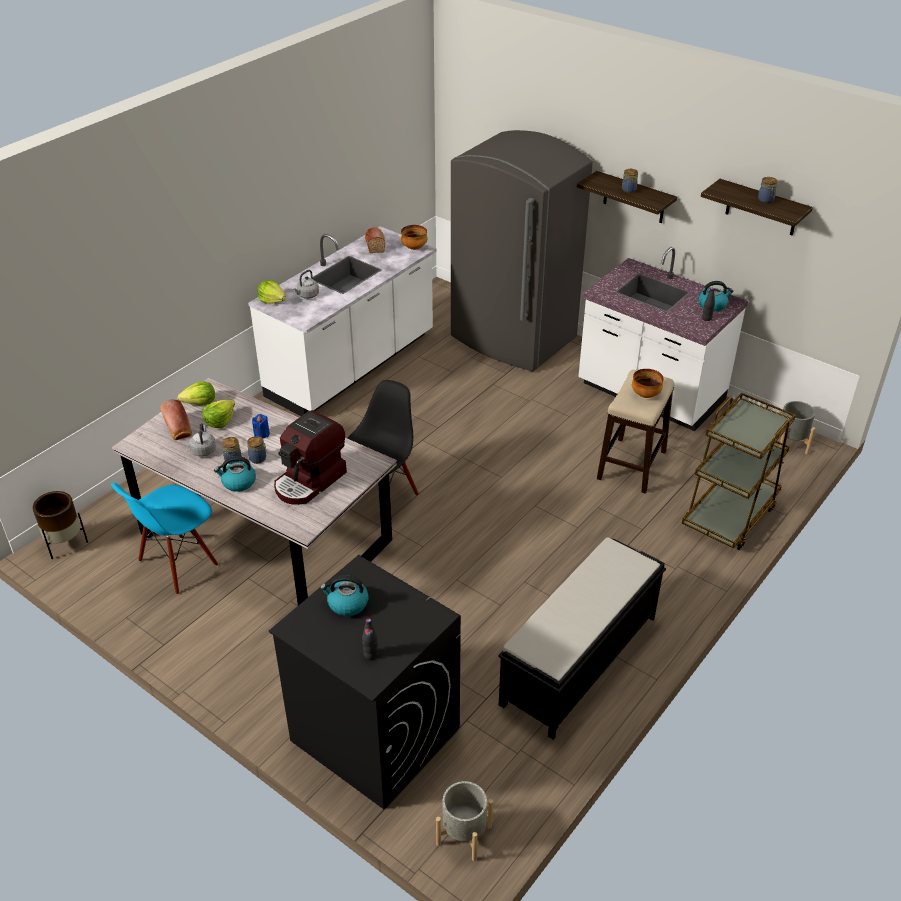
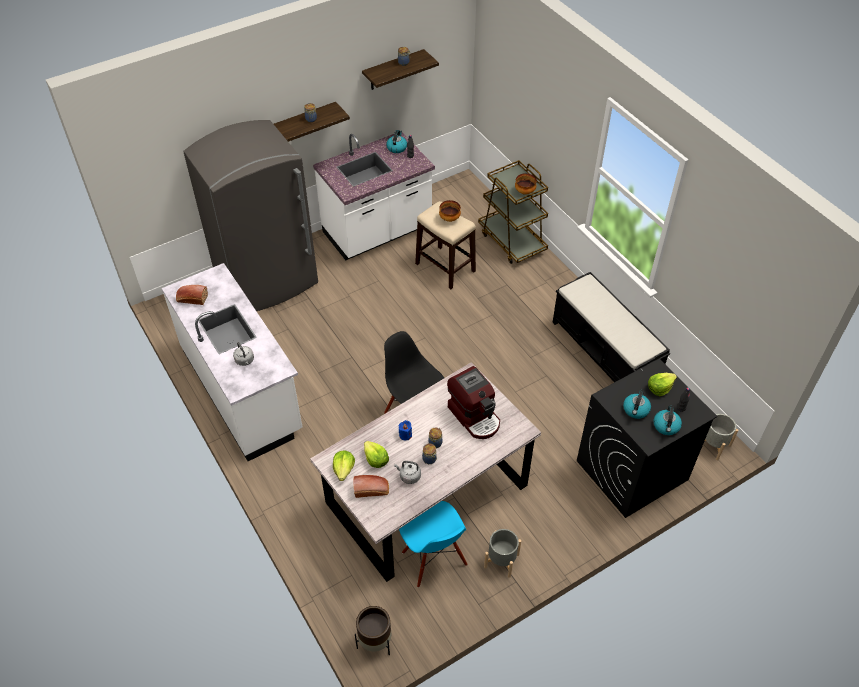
camera: 70 degrees left, 10 degrees up
(238, 482) = (459, 460): kettle -> kettle (666, 426)
(272, 300) = (238, 385): lettuce -> lettuce (659, 388)
(414, 248) = (214, 275): bowl -> bowl (525, 192)
(790, 444) = (461, 189): grey planter -> grey planter (501, 561)

